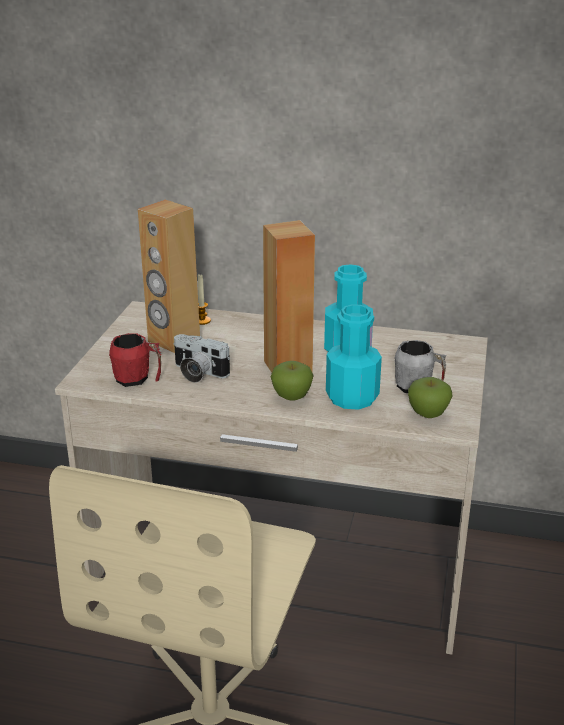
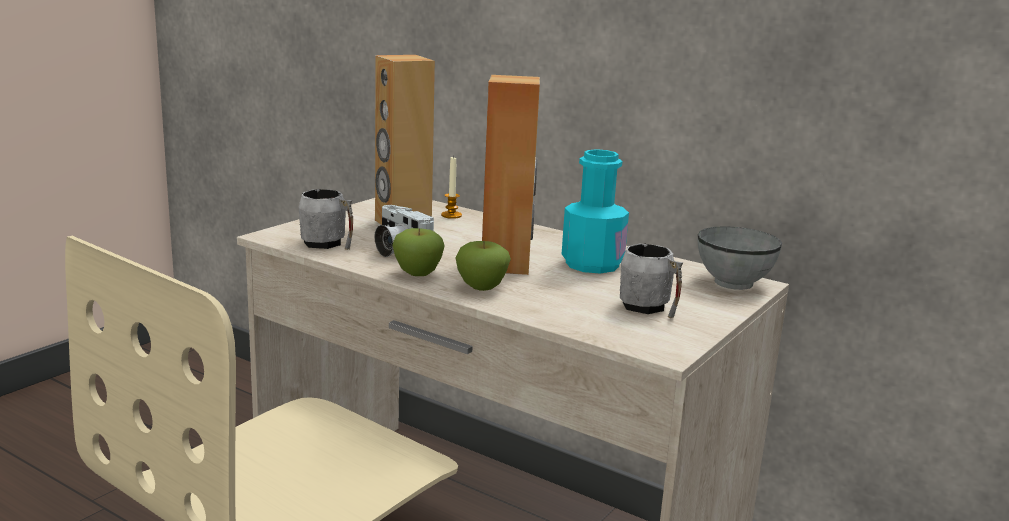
camera: 20 degrees right, 10 degrees down
(137, 379) = (328, 244): red mug -> grey mug
(352, 397) = (555, 301): turquoise bottle -> none
(428, 414) = (637, 333): apple -> apple (418, 274)
(454, 346) = (734, 283): none -> grey bowl

